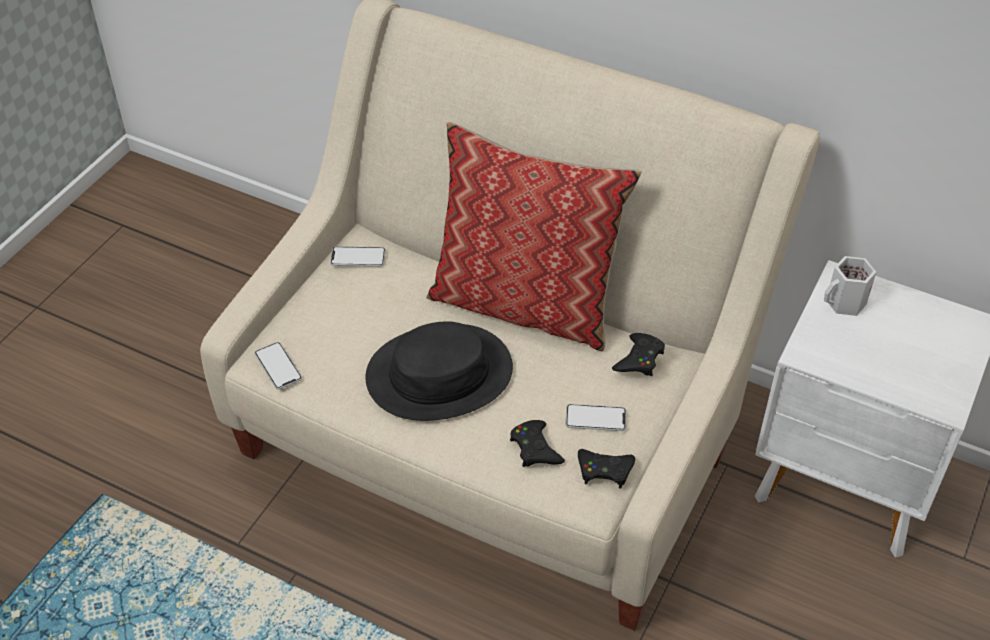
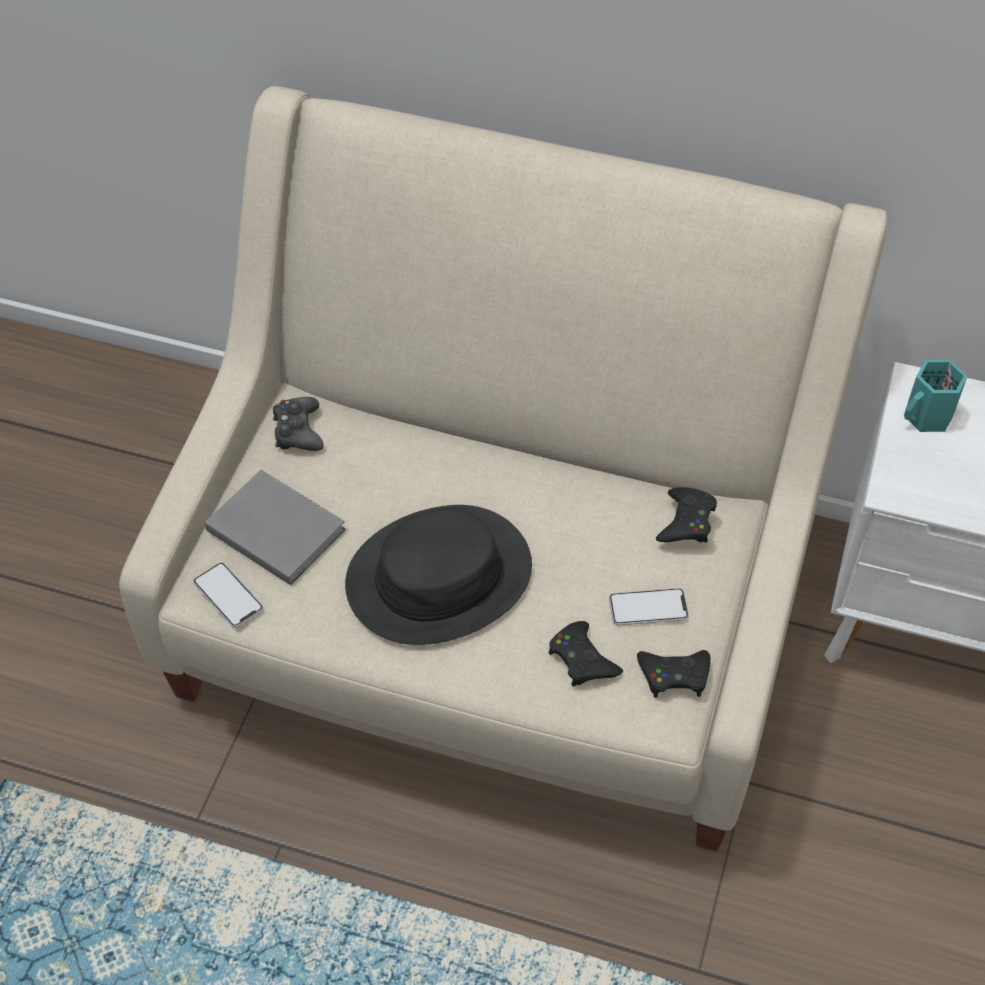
camera: 10 degrees left, 5 degrees up
(324, 323) = (274, 527): none -> grey book
(358, 257) = (298, 431): phone -> black game controller
(525, 304) = (526, 465): pillow -> none
(845, 303) = (927, 417): white mug -> turquoise mug

